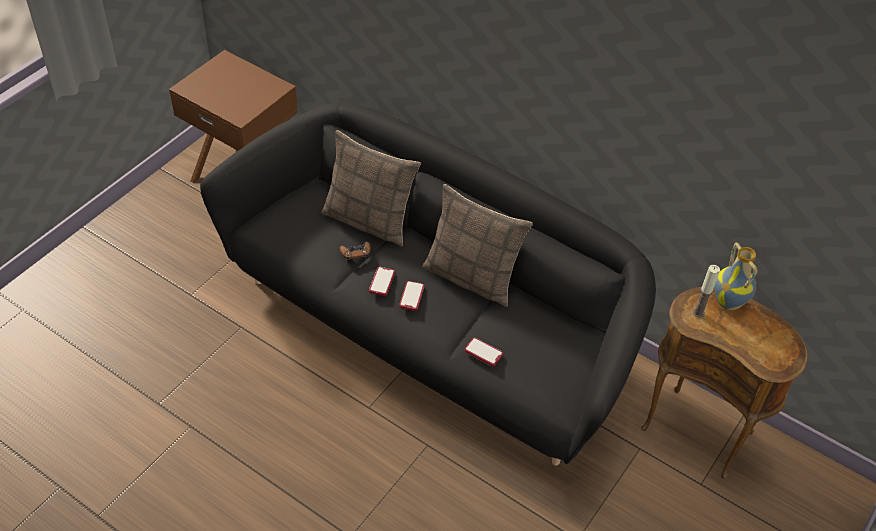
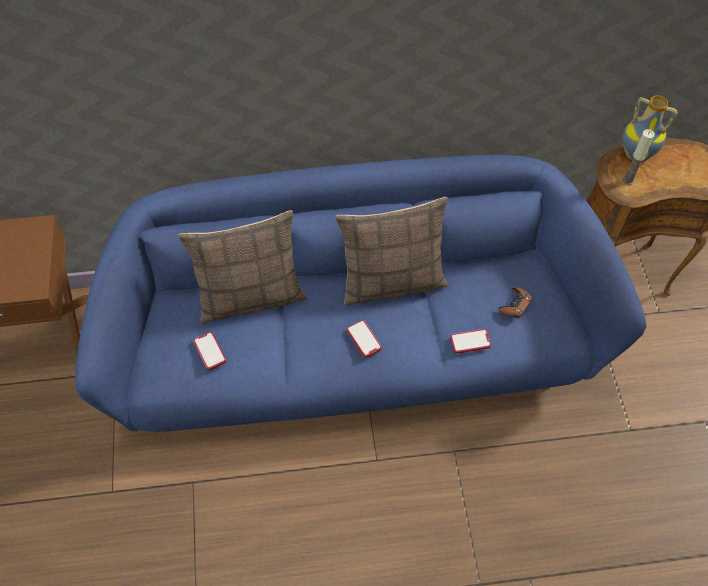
camera: 40 degrees left, 10 degrees up
(356, 253) = (273, 337): brown game controller -> brown game controller (515, 305)
(382, 282) = (325, 346): phone -> phone (210, 351)
(433, 328) = (354, 346): black sofa -> blue sofa

